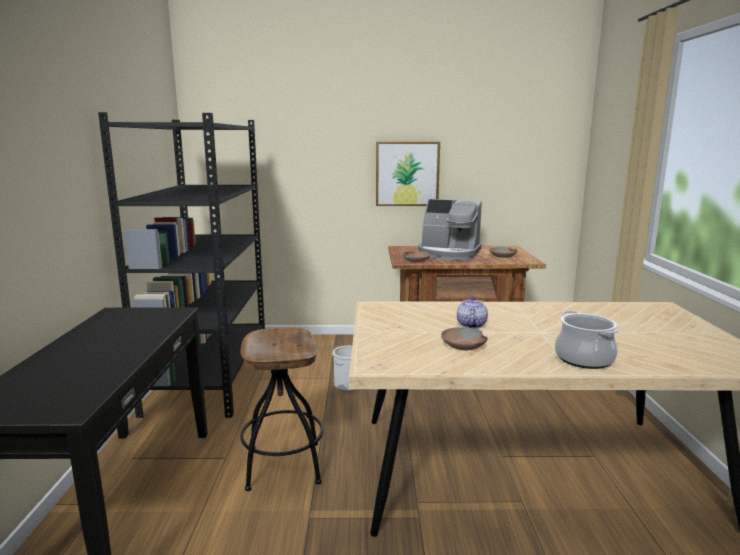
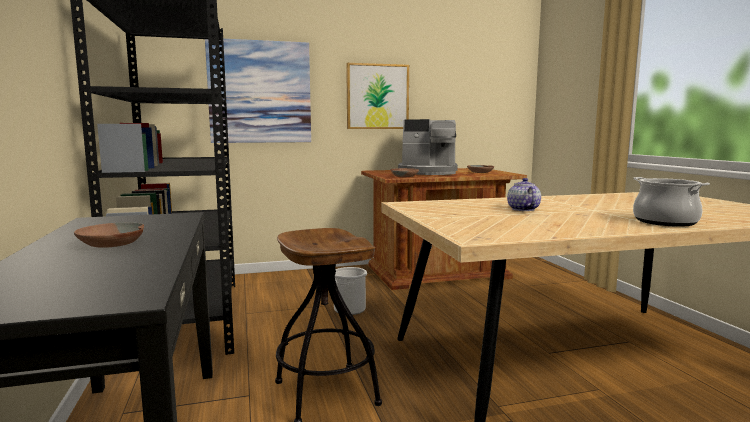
camera: 15 degrees left, 5 degrees down
(293, 171) = (260, 92): none -> picture
(463, 345) = (540, 221): brown bowl -> brown bowl (111, 243)

